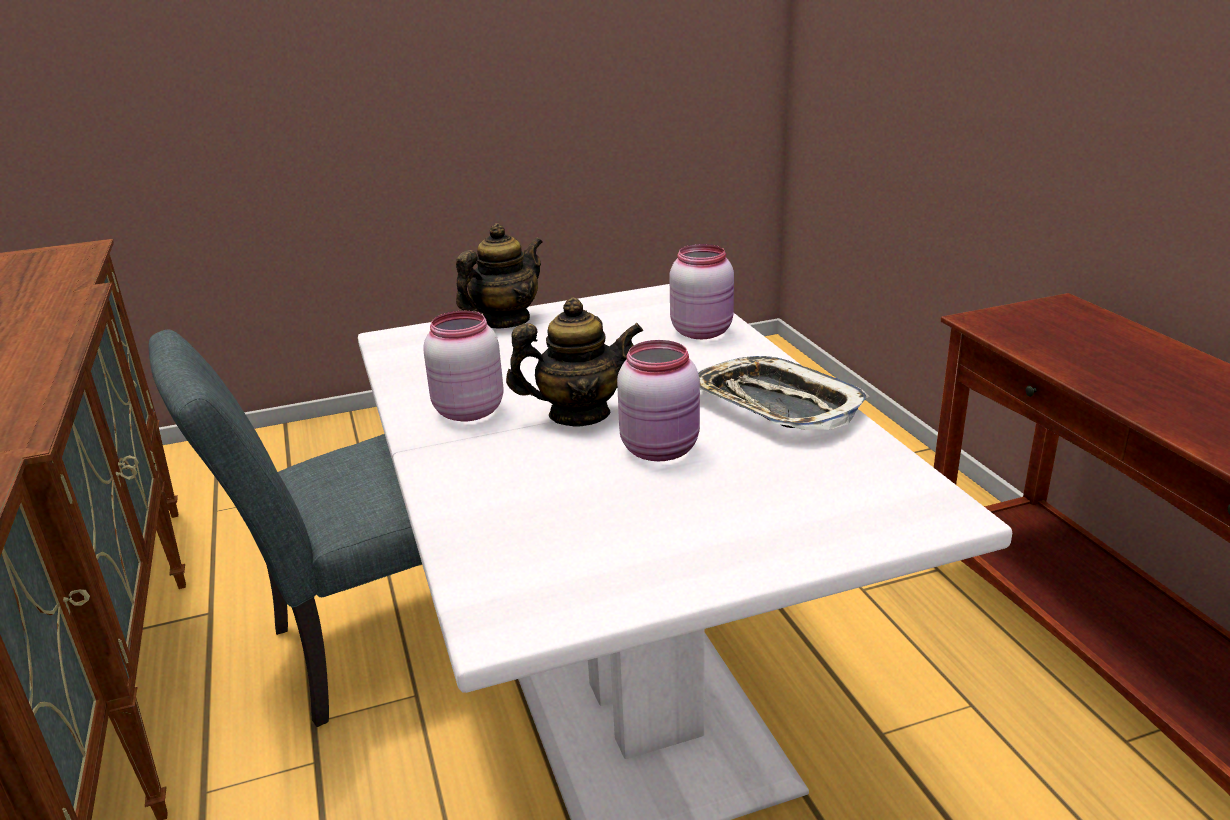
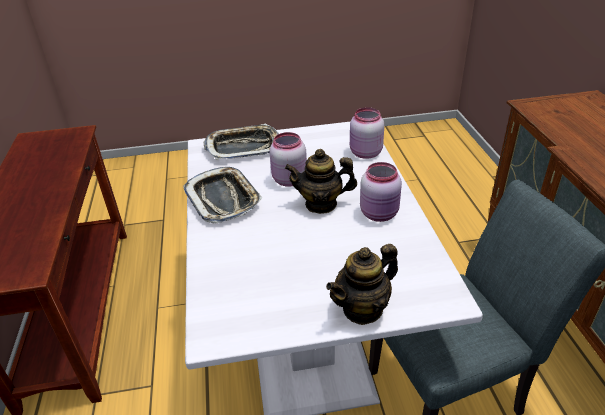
camera: 170 degrees left, 10 degrees up
(703, 331) = (222, 270): pink jar -> pink jar (365, 153)
(826, 516) = (243, 147): none -> tray

